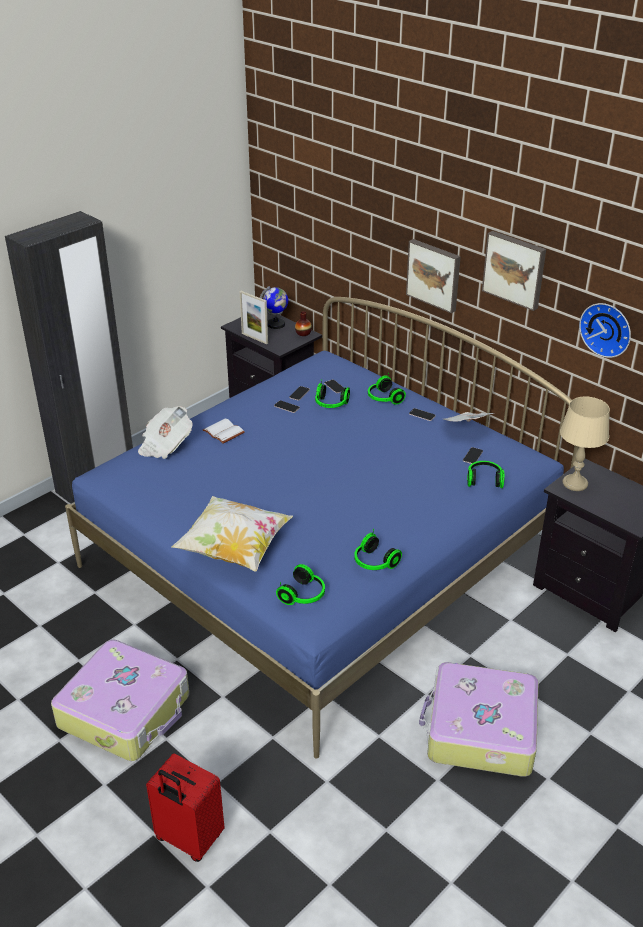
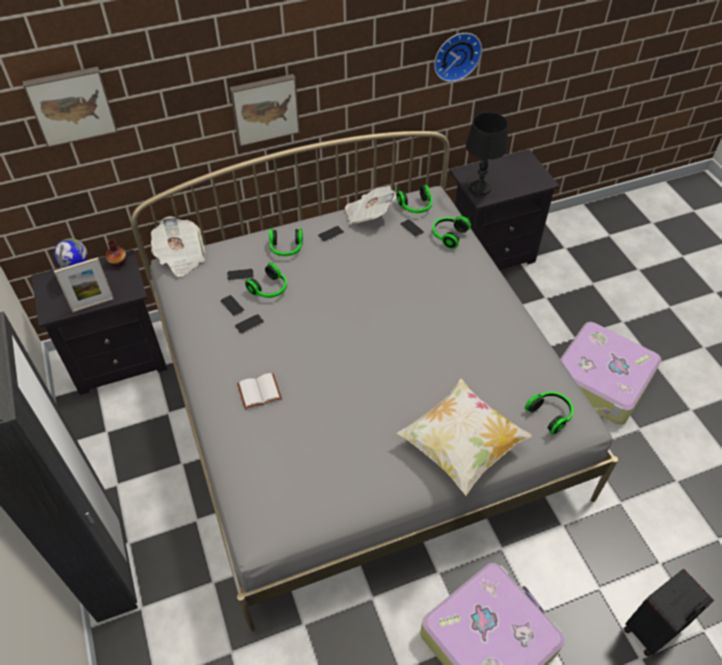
camera: 65 degrees left, 15 degrees up
(165, 445) = (249, 453): newspaper -> newspaper (180, 257)
(188, 839) = (653, 630): red suitcase -> black suitcase
(322, 558) = (361, 404): blue bed -> grey bed
(374, 563) = (525, 349): headphones -> headphones (416, 207)
(515, 269) = (358, 53): picture -> picture (71, 105)
(575, 483) = (479, 188): beige table lamp -> black table lamp

